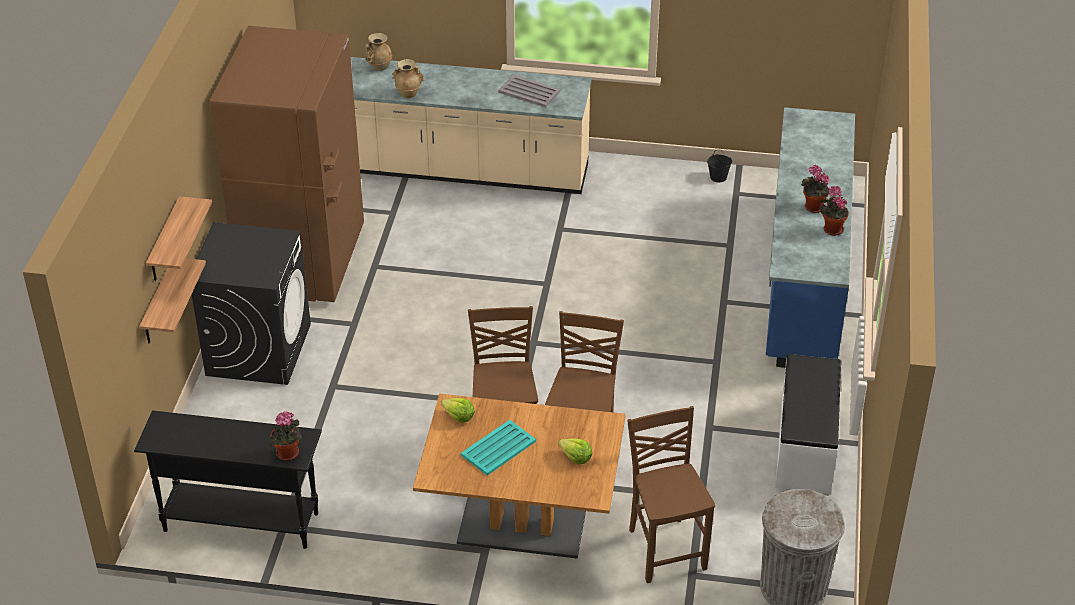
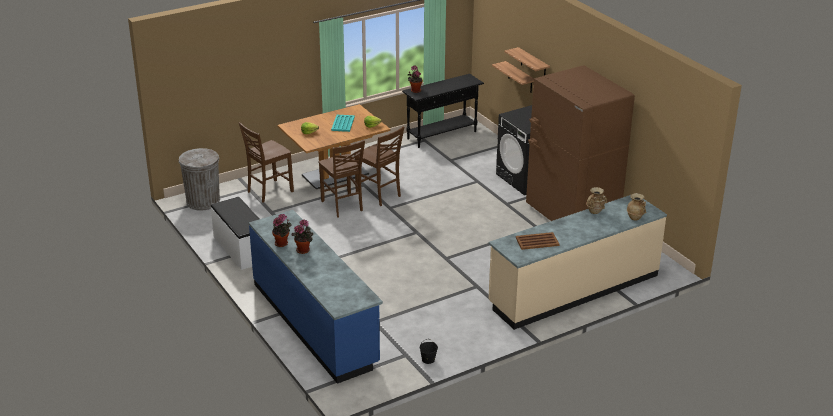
camera: 140 degrees right, 10 degrees down
(529, 92) = (536, 241): grey tray -> brown tray
(665, 548) = (269, 191): brown chair -> brown chair turned 105 degrees clockwise

